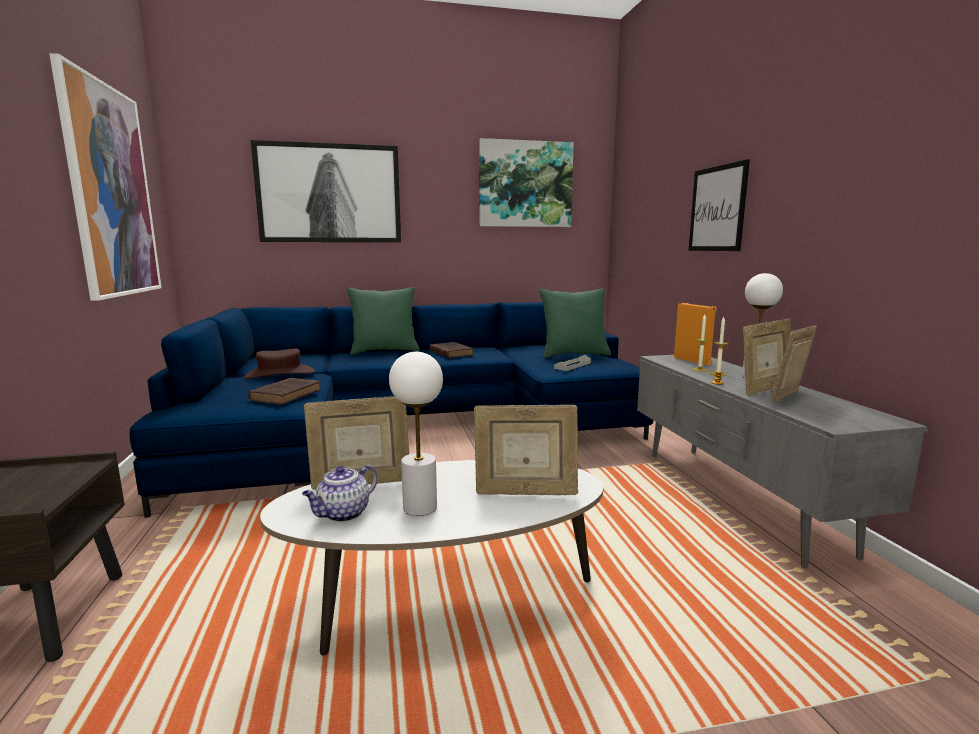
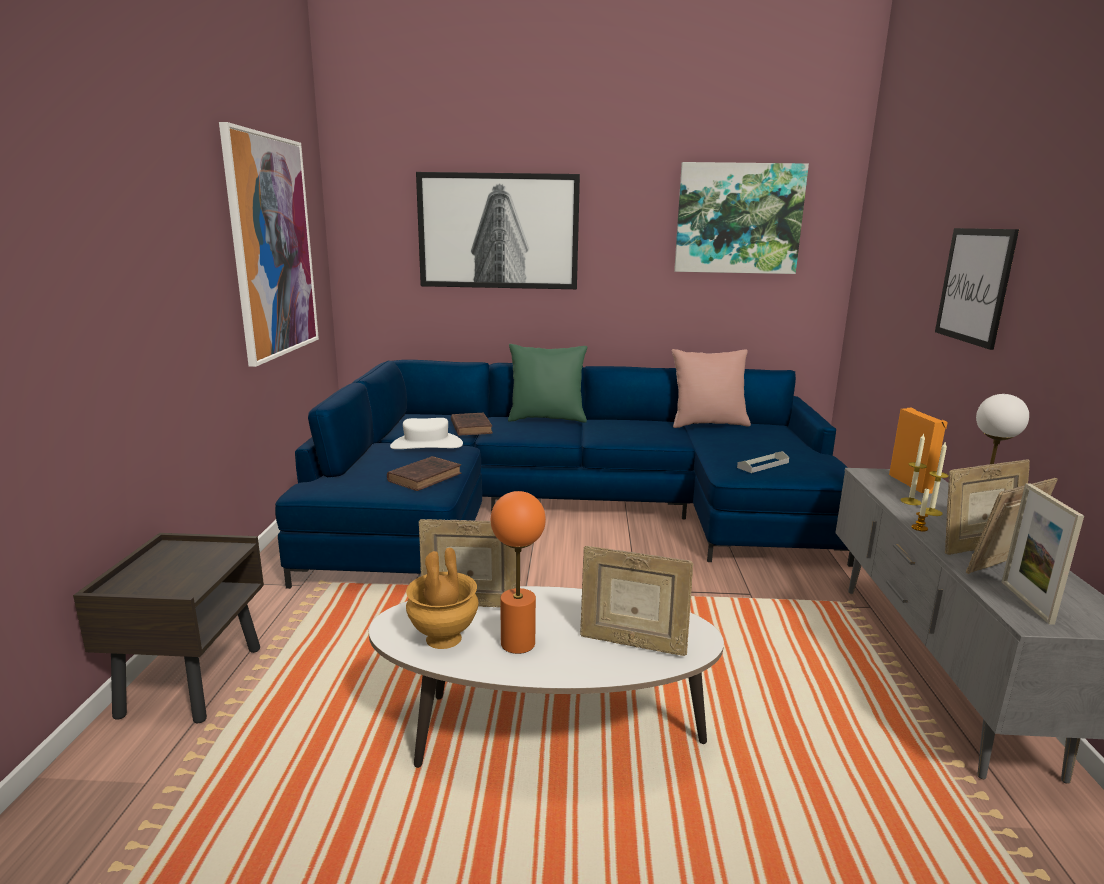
camera: 15 degrees right, 5 degrees up
(280, 374) = (426, 445): brown hat -> white hat
(343, 514) = (443, 639): teapot -> brown vase
(420, 507) = (518, 644): white table lamp -> orange table lamp
(450, 353) = (622, 428): brown book -> brown book (471, 427)
(517, 346) = (708, 424): none -> pink pillow
(574, 355) = (773, 446): green pillow -> none
(821, 415) = (1026, 602): none -> picture frame

